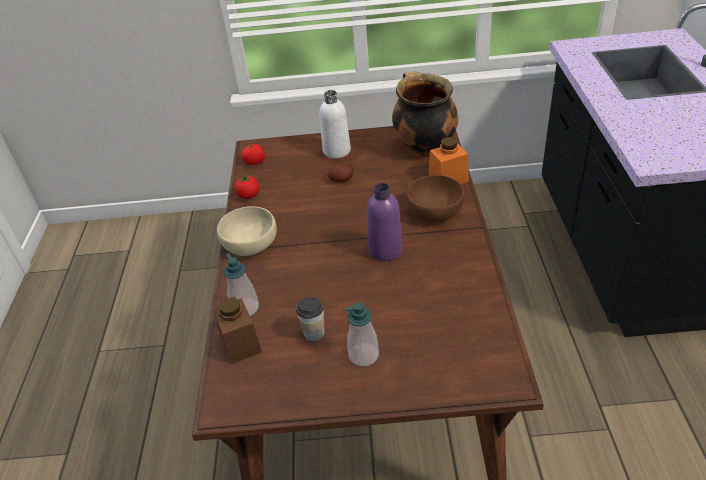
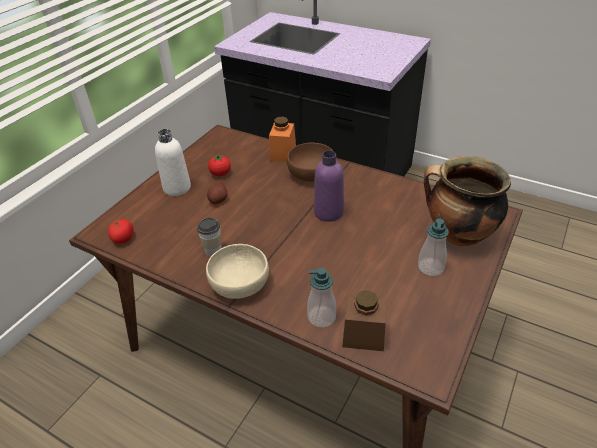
camera: 60 degrees left, 0 degrees up
(249, 196) = (169, 261): tomato -> tomato (220, 174)
(314, 333) = (387, 285): cup -> cup (213, 250)
(423, 147) = (232, 148): cooking pot -> cooking pot (457, 235)

